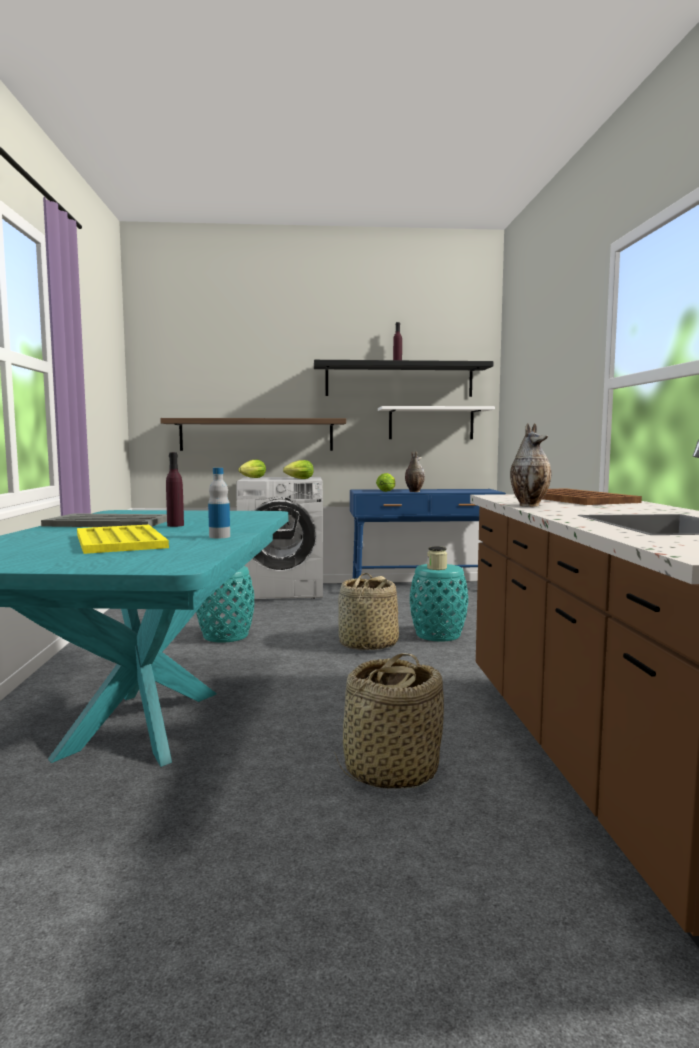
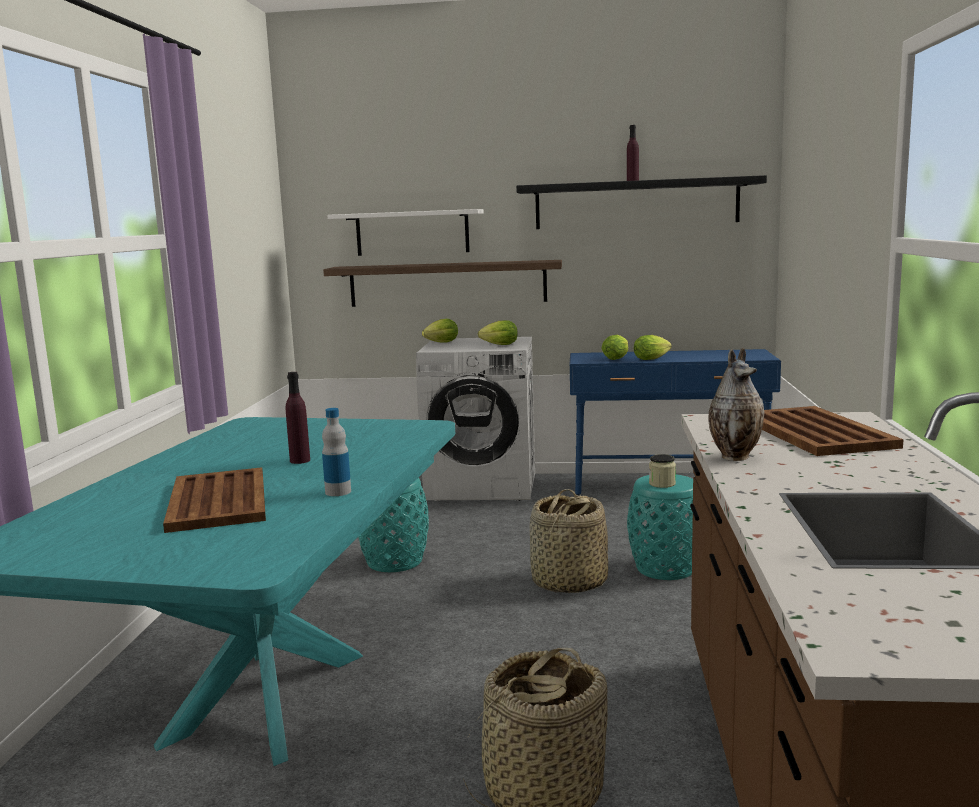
camera: 10 degrees right, 5 degrees up
(109, 523) = (227, 453): grey tray -> none
(120, 540) = (219, 500): yellow tray -> brown tray
(414, 491) = (653, 359): vase -> lettuce
(431, 423) = (681, 261): white shelf -> white shelf (412, 233)

